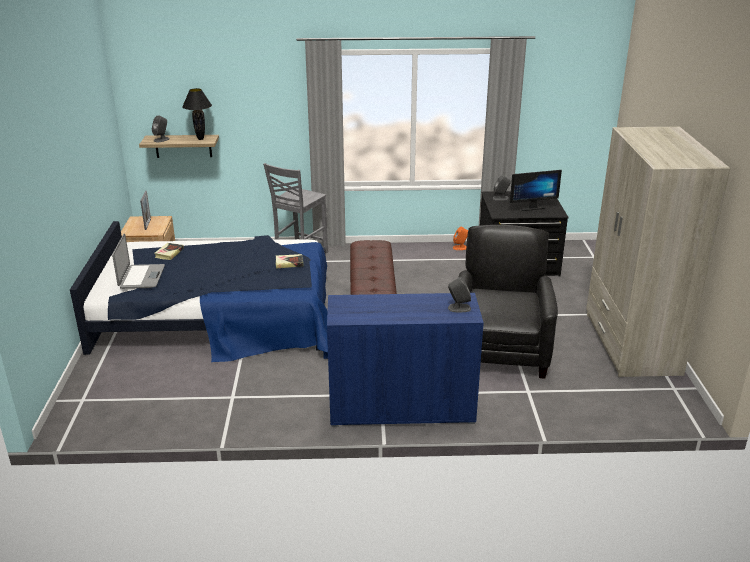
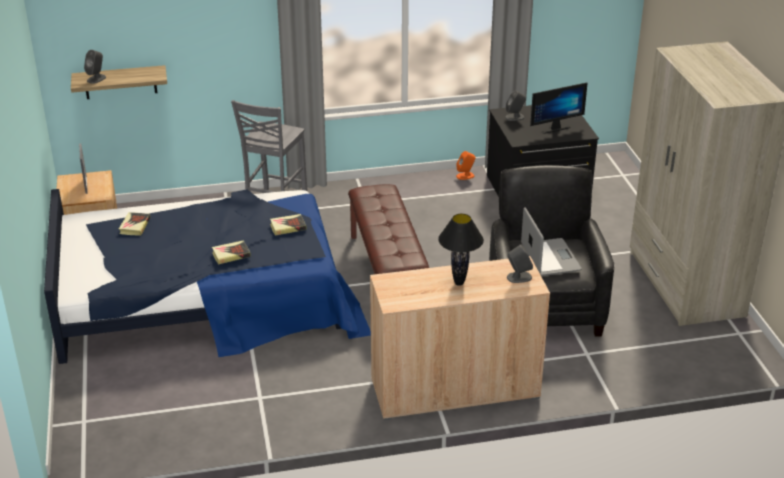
camera: 10 degrees left, 5 degrees up
(141, 277) = (116, 263): laptop -> laptop (549, 258)
(201, 139) = (146, 74): black table lamp -> black table lamp (459, 283)
(234, 279) = (231, 254): none -> book
(401, 408) = (454, 389): blue cabinet -> beige cabinet

